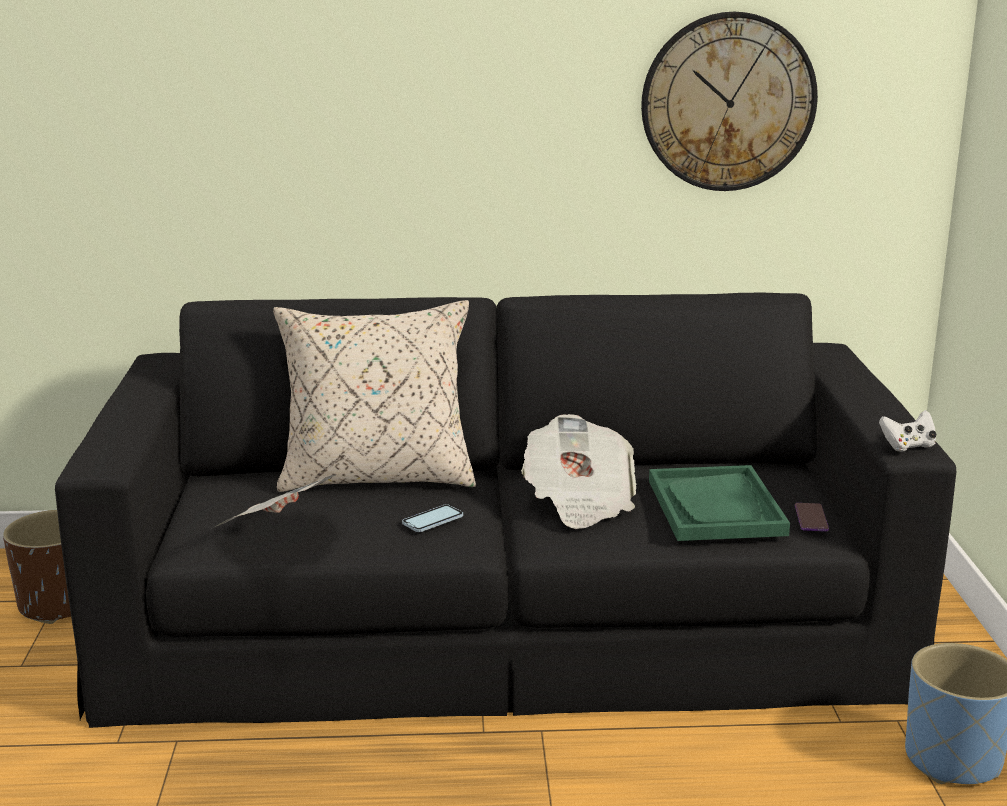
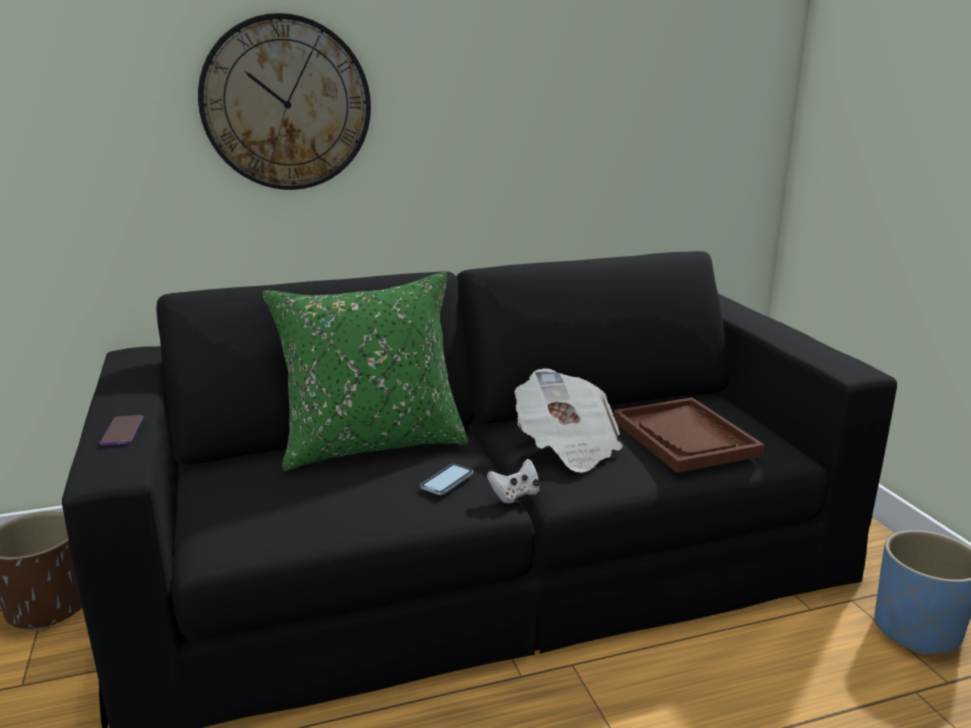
camera: 15 degrees left, 0 degrees up
(274, 533) = (299, 515): newspaper -> none
(377, 477) = (372, 444): beige pillow -> green pillow
(716, 507) = (685, 437): green tray -> brown tray
(728, 102) = (627, 93): wall clock -> wall clock (286, 104)
(811, 518) = (764, 437): phone -> phone (122, 431)
(908, 446) = (850, 367): white game controller -> white game controller (515, 495)

